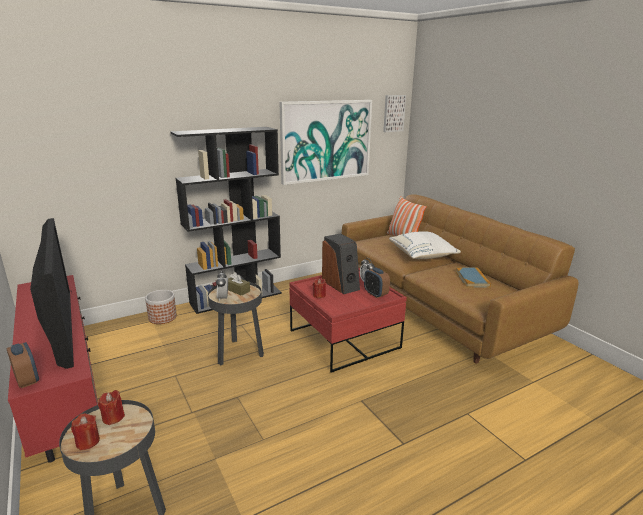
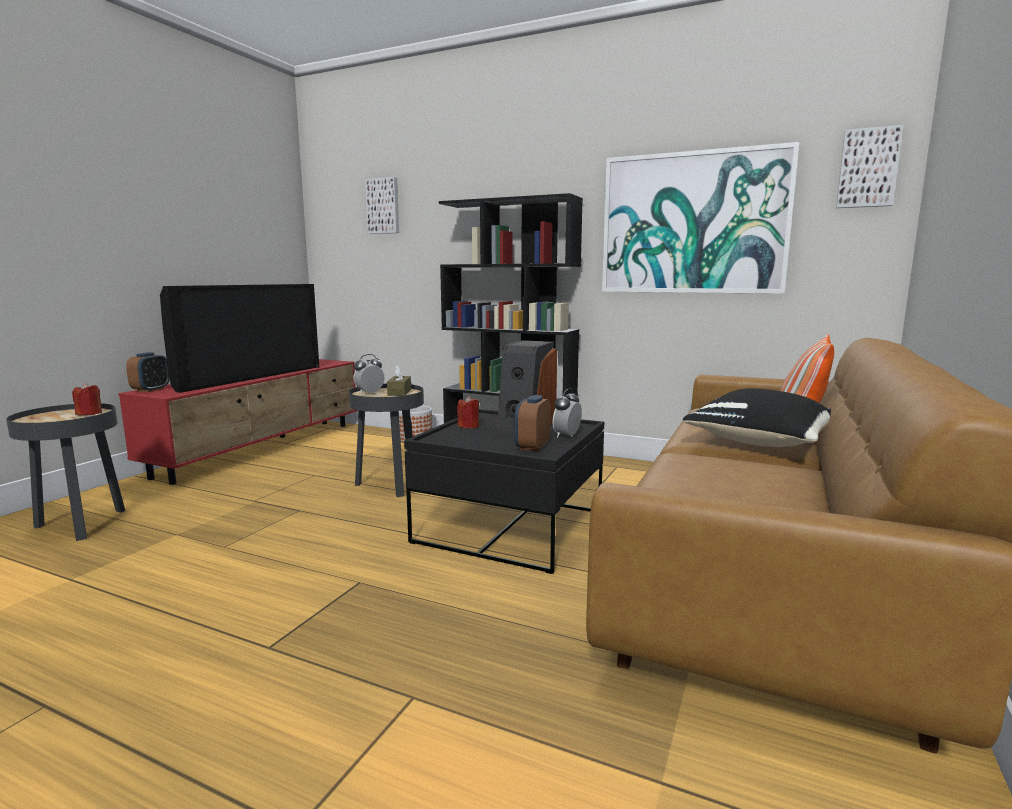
camera: 55 degrees right, 10 degrees down
(88, 132) = (383, 206): none -> picture
(88, 441) = (47, 416): red candle -> none
(344, 339) = (510, 527): red coffee table -> black coffee table
(422, 256) = (761, 443): white pillow -> black pillow
(472, 279) = (757, 489): book -> none

